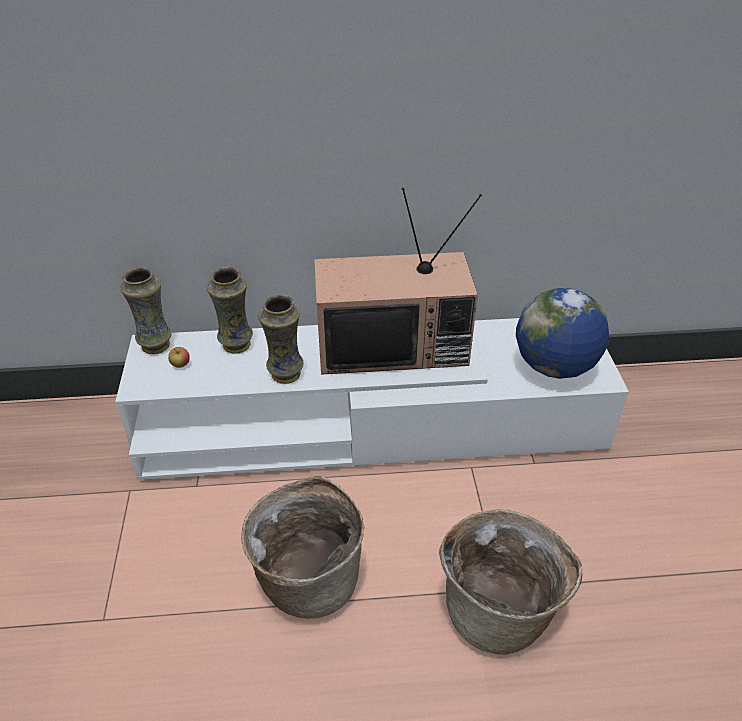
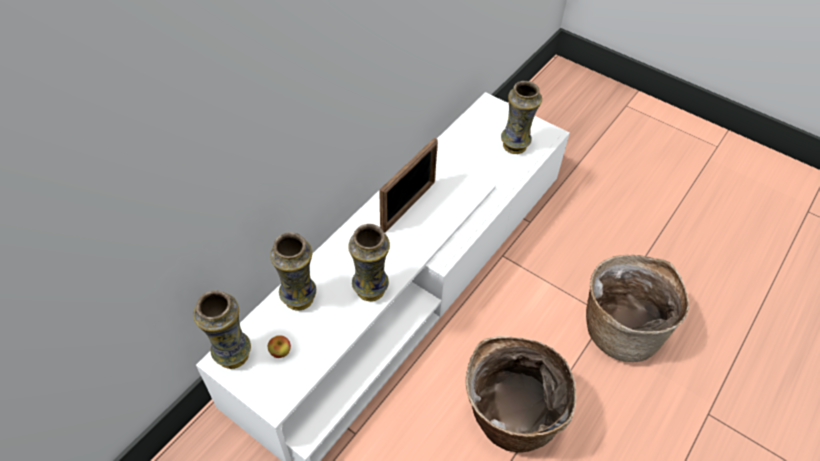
camera: 50 degrees left, 10 degrees up
(393, 345) = (408, 206): television -> picture frame
(554, 367) = (515, 146): globe -> vase

